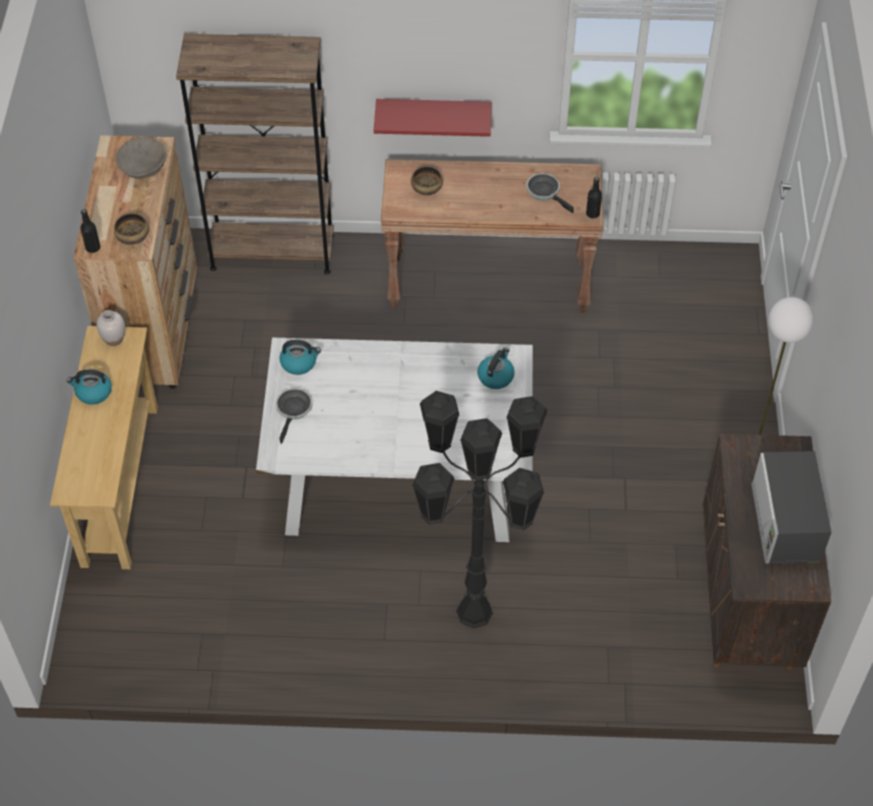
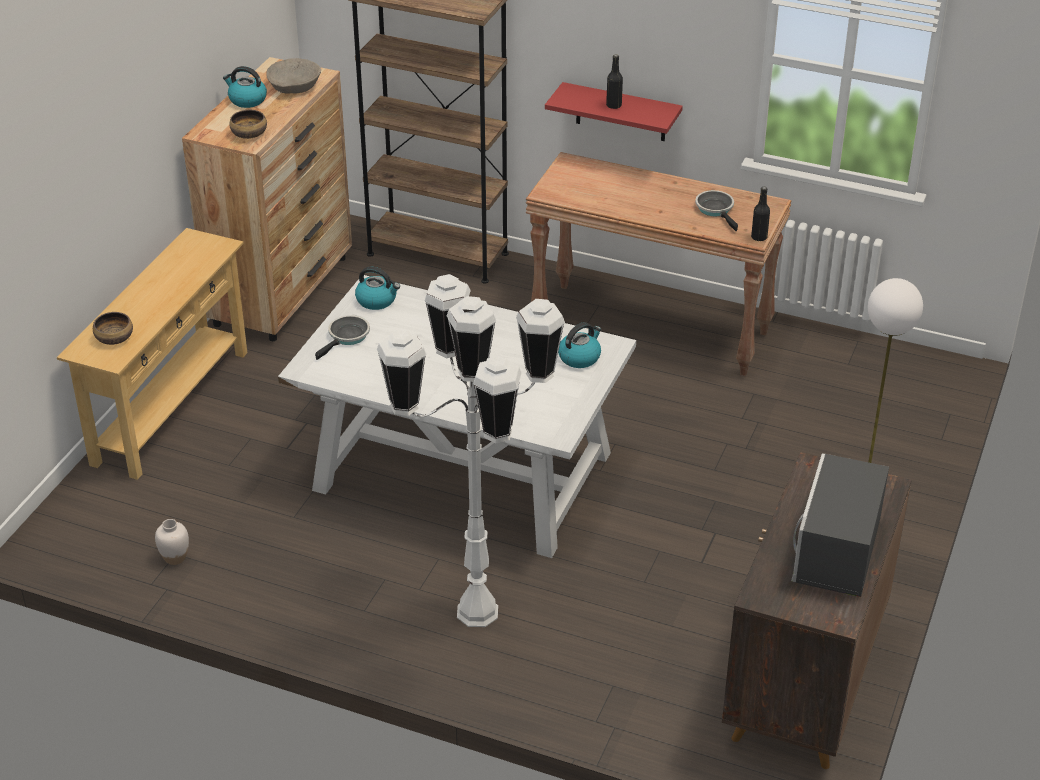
camera: 20 degrees right, 15 degrees down
(93, 247) = (205, 134): black bottle -> black bottle (614, 105)
(93, 392) = (157, 279): kettle -> kettle (247, 100)
(114, 339) = (204, 243): white vase -> white vase (175, 558)
(427, 187) = (590, 182): bowl -> bowl (115, 338)
(474, 611) = (478, 611): black floor lamp -> white floor lamp

